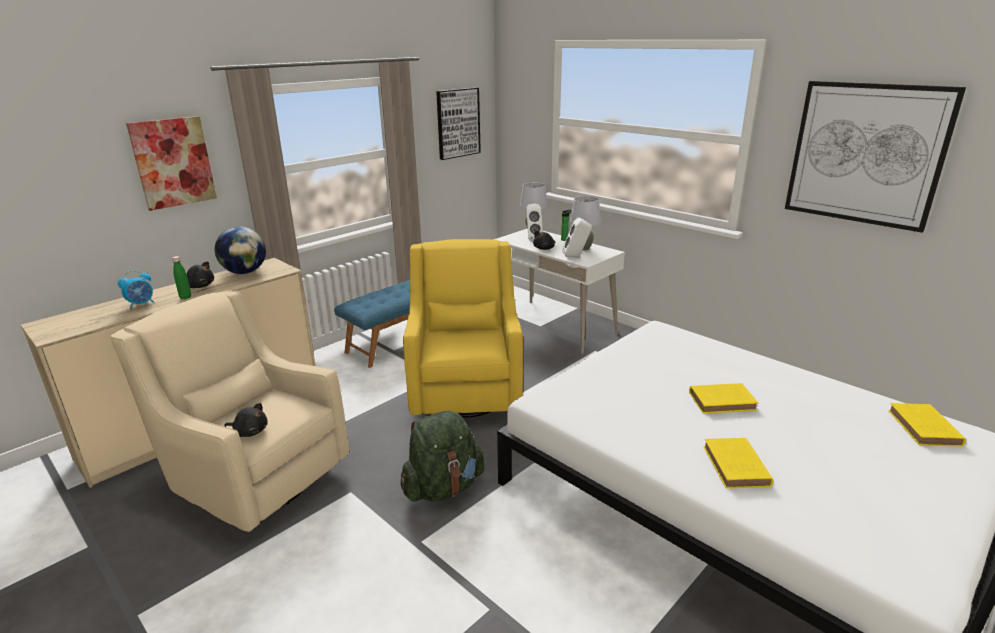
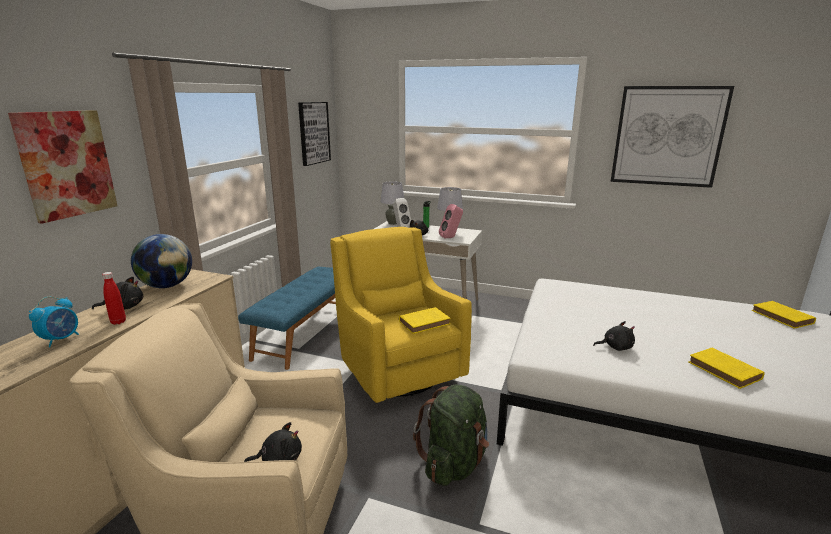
camera: 25 degrees left, 5 degrees down
(185, 297) = (118, 322): green bottle -> red bottle
(576, 256) = (451, 237): white speaker -> pink speaker
(639, 412) = (615, 347): none -> black plush toy
(723, 401) = (657, 326): yellow book -> yellow book (425, 322)

